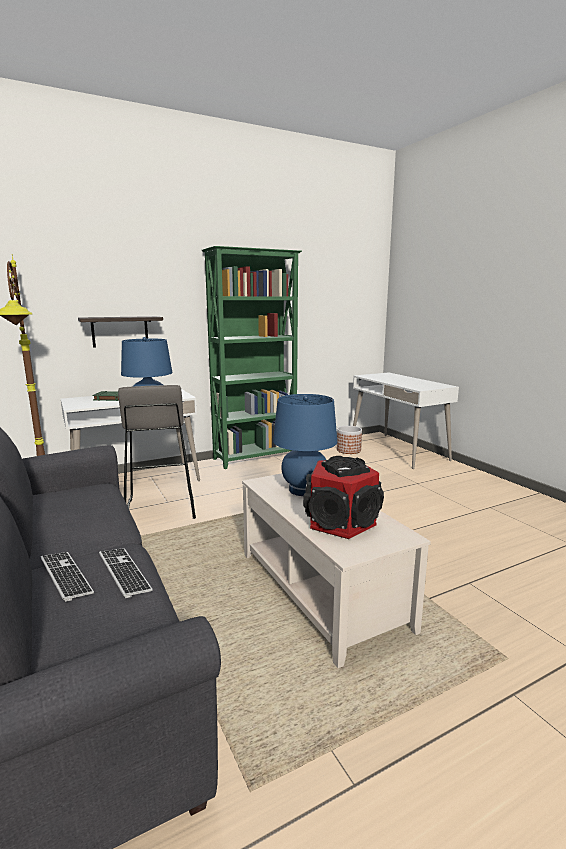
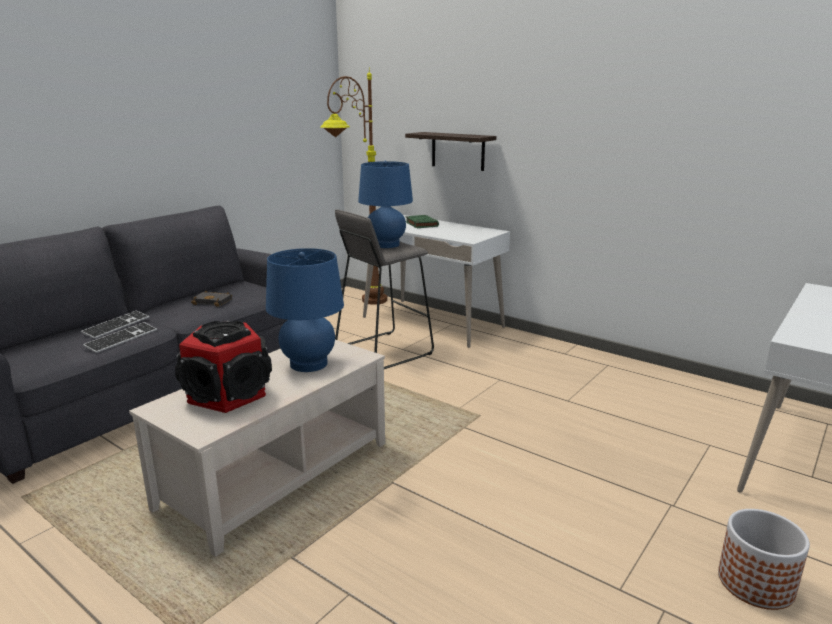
camera: 65 degrees right, 5 degrees up
(76, 514) = (214, 301): none -> black book
(256, 458) = (581, 357): green bookcase -> none
(348, 450) = (728, 414): planter -> planter (756, 584)

